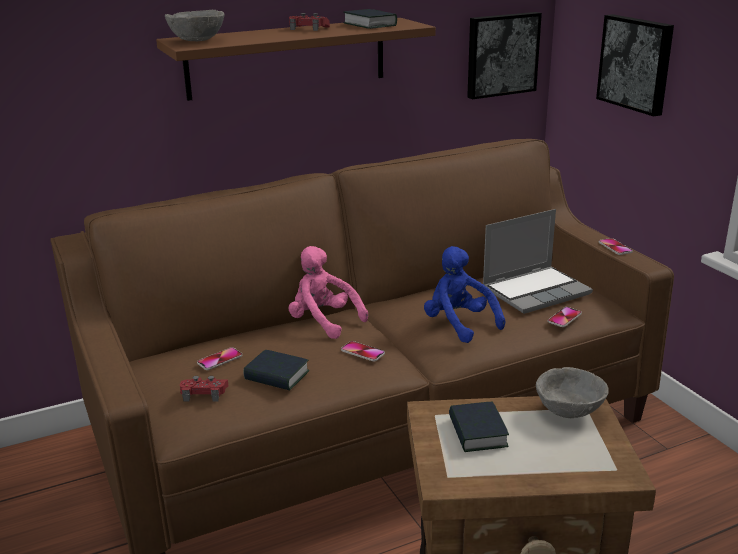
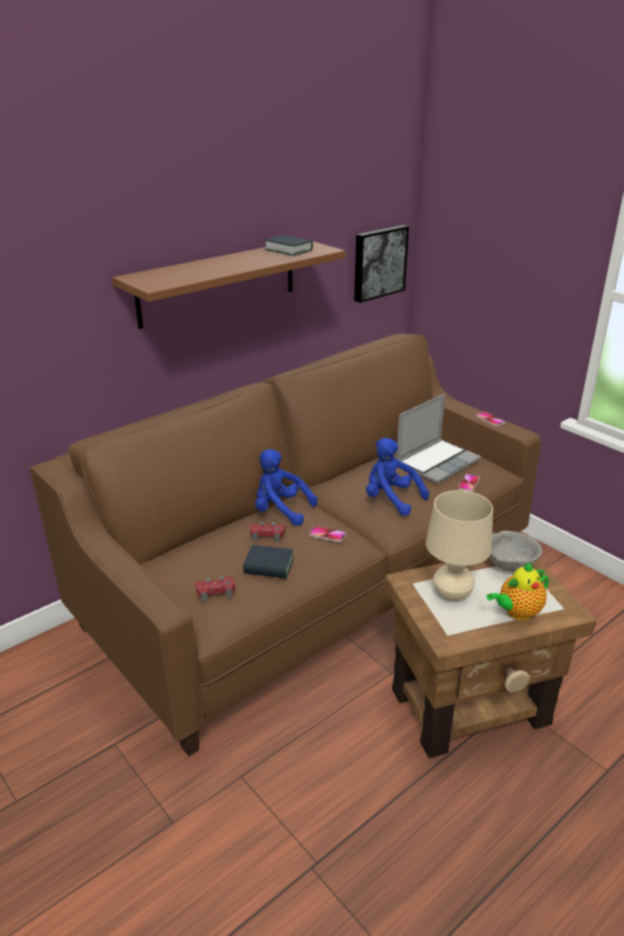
camera: 15 degrees left, 5 degrees up
(196, 41) = (154, 279): grey bowl -> none
(220, 360) = (212, 558): phone -> none
(308, 29) = (240, 257): red game controller -> red game controller (267, 535)
(323, 322) = (280, 510): pink plush toy -> blue plush toy
(477, 432) = (452, 594): book -> beige table lamp
(550, 465) = (517, 612): none -> teapot
(636, 63) = (496, 270): picture -> none

